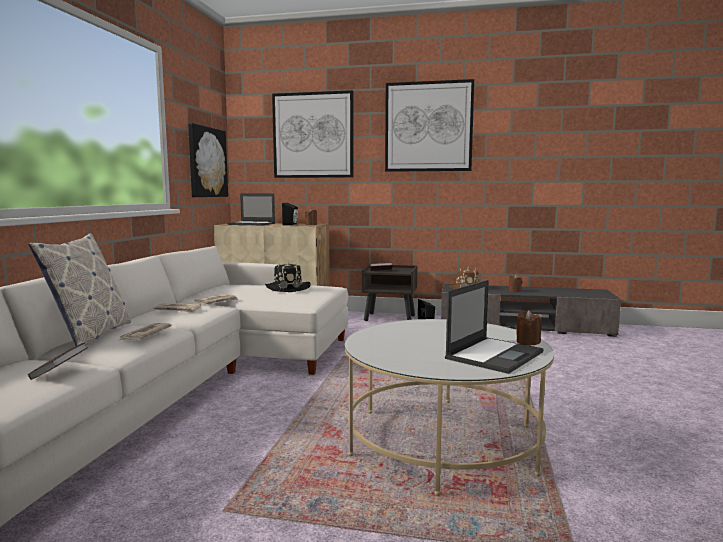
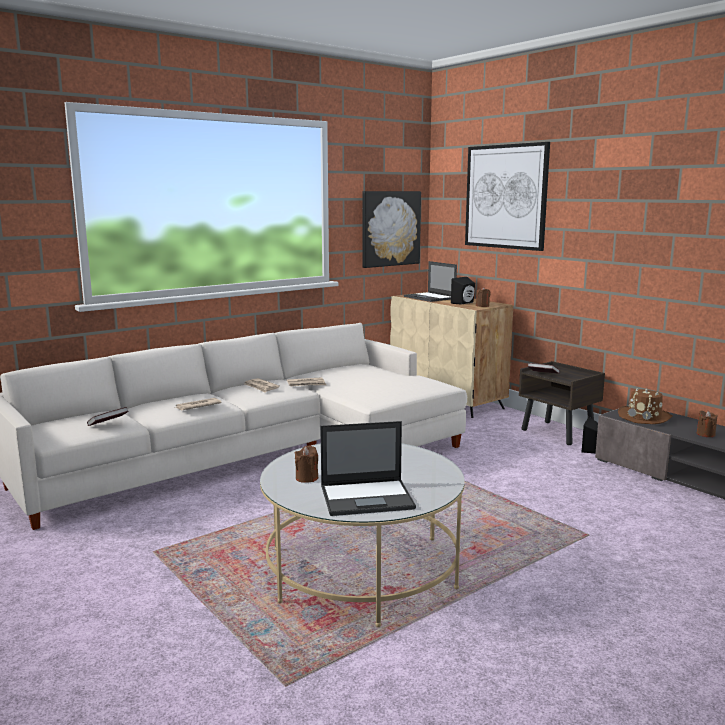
camera: 40 degrees right, 5 degrees up
(90, 336) = (170, 399): pillow -> none
(288, 288) = (390, 380): black hat -> none
(428, 127) = (633, 189): picture -> none
(527, 342) = (432, 496): brown candle -> brown candle (307, 478)

